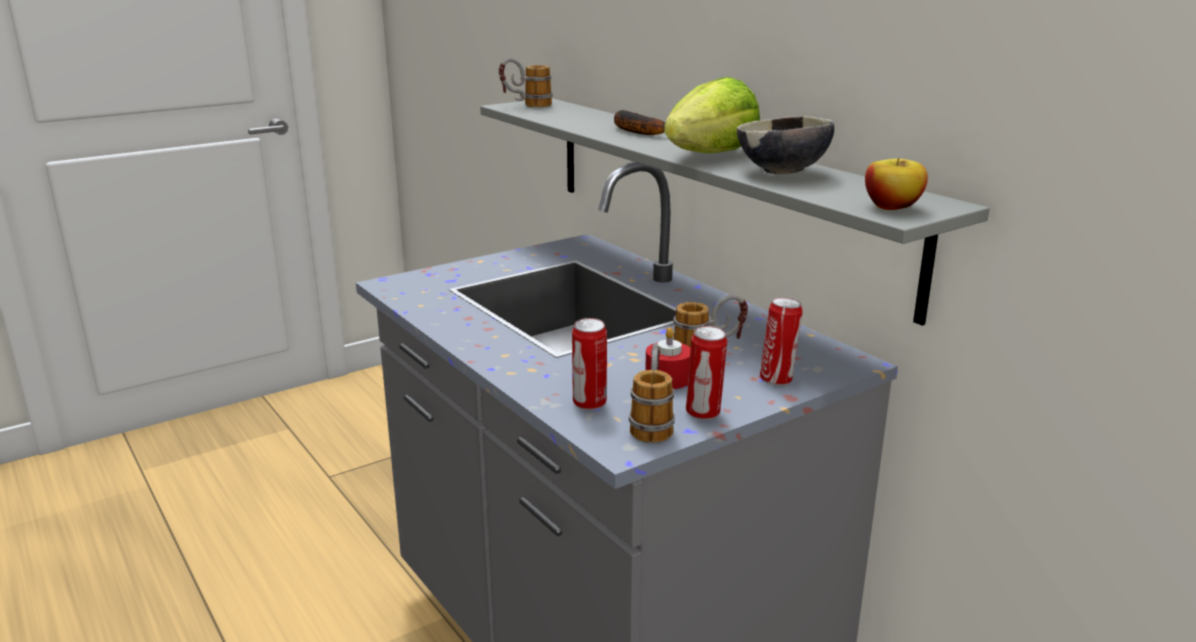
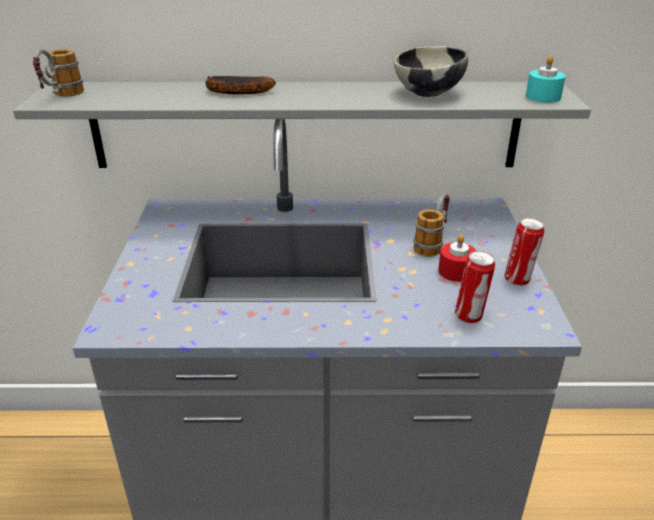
camera: 55 degrees left, 10 degrees up
(652, 422) = (517, 303): mug -> none
(711, 155) = (354, 95): lettuce -> none
(777, 379) = (490, 237): can -> none
(892, 207) = (543, 97): apple -> turquoise candle

